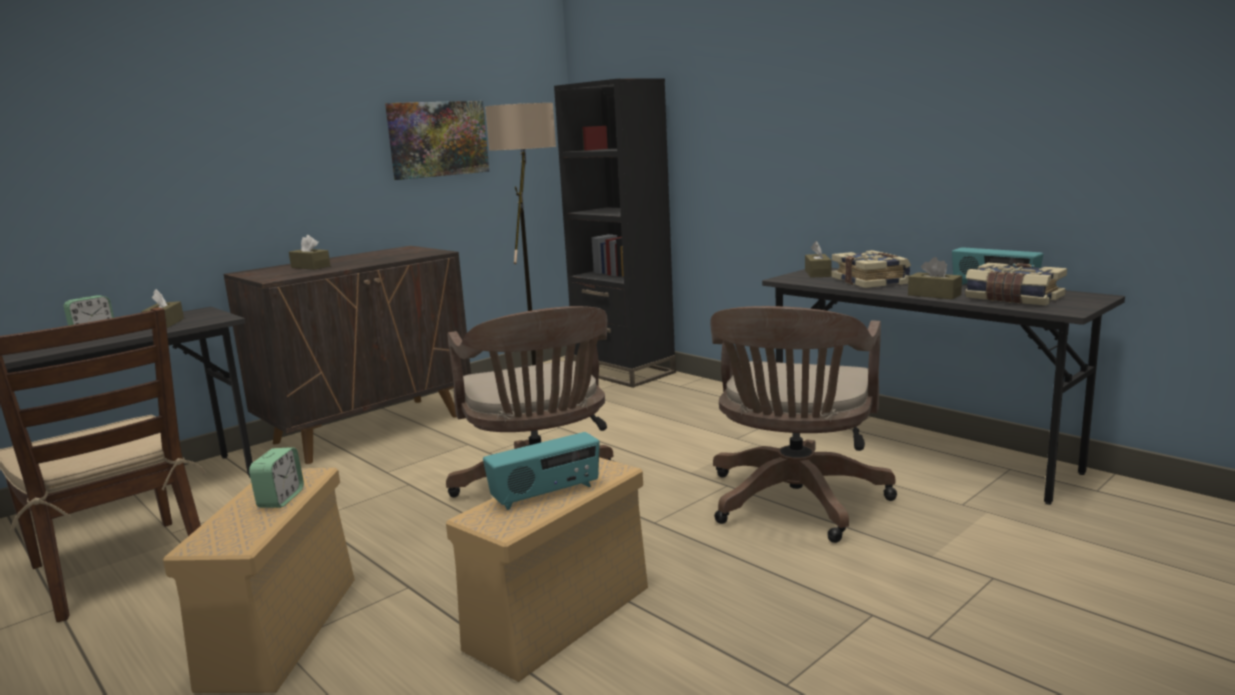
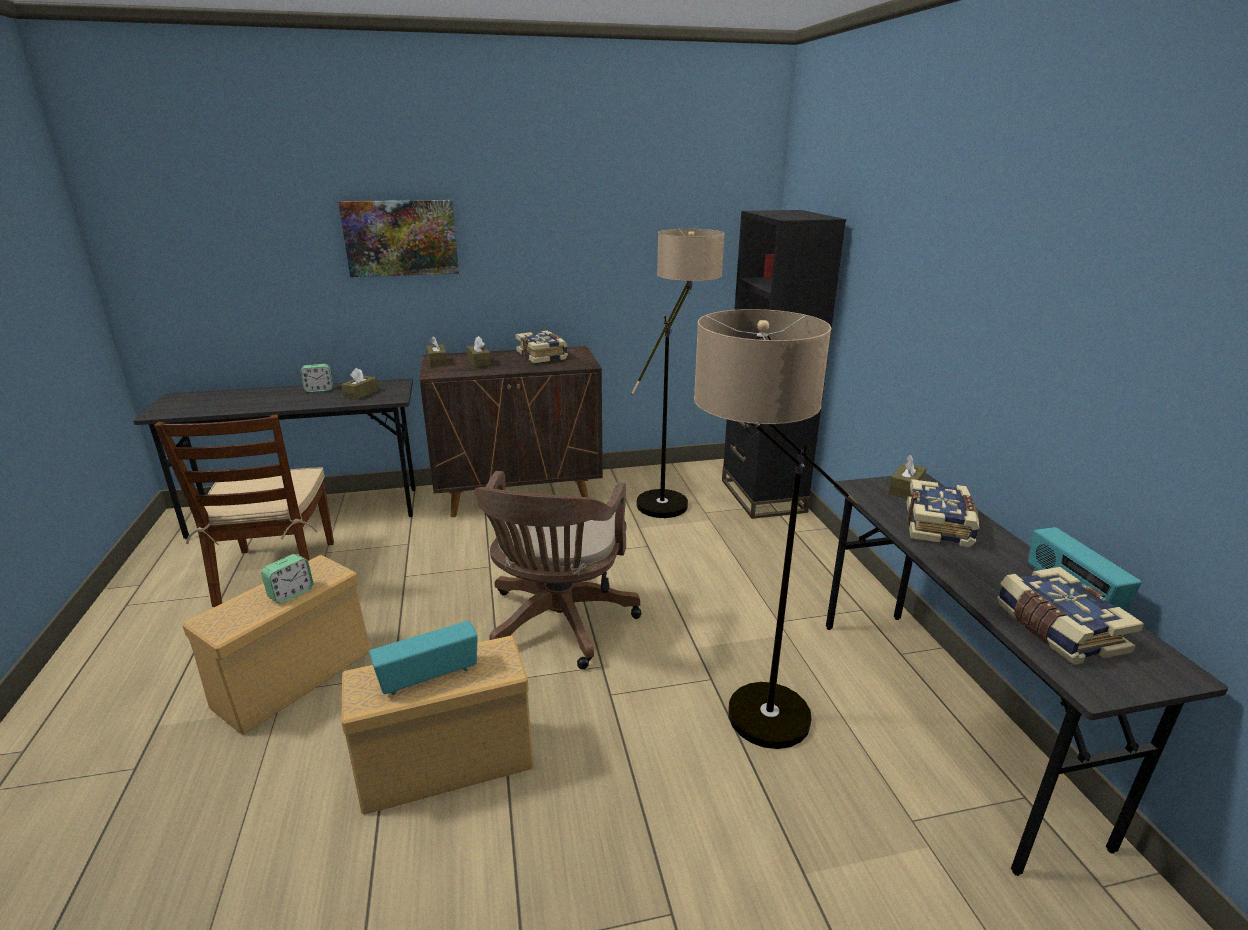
camera: 30 degrees right, 10 degrees up
(376, 255) = (543, 356): none -> book
(438, 139) = (627, 252): picture -> picture (401, 238)
(546, 495) = (428, 676): radio -> radio turned 150 degrees clockwise
(794, 504) = (745, 732): brown office chair -> floor lamp
(934, 295) = (972, 582): brown tissue box -> brown tissue box (437, 362)

